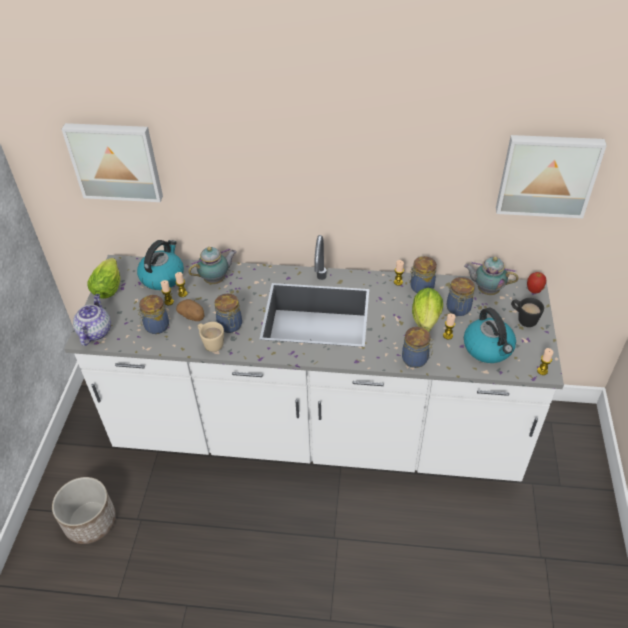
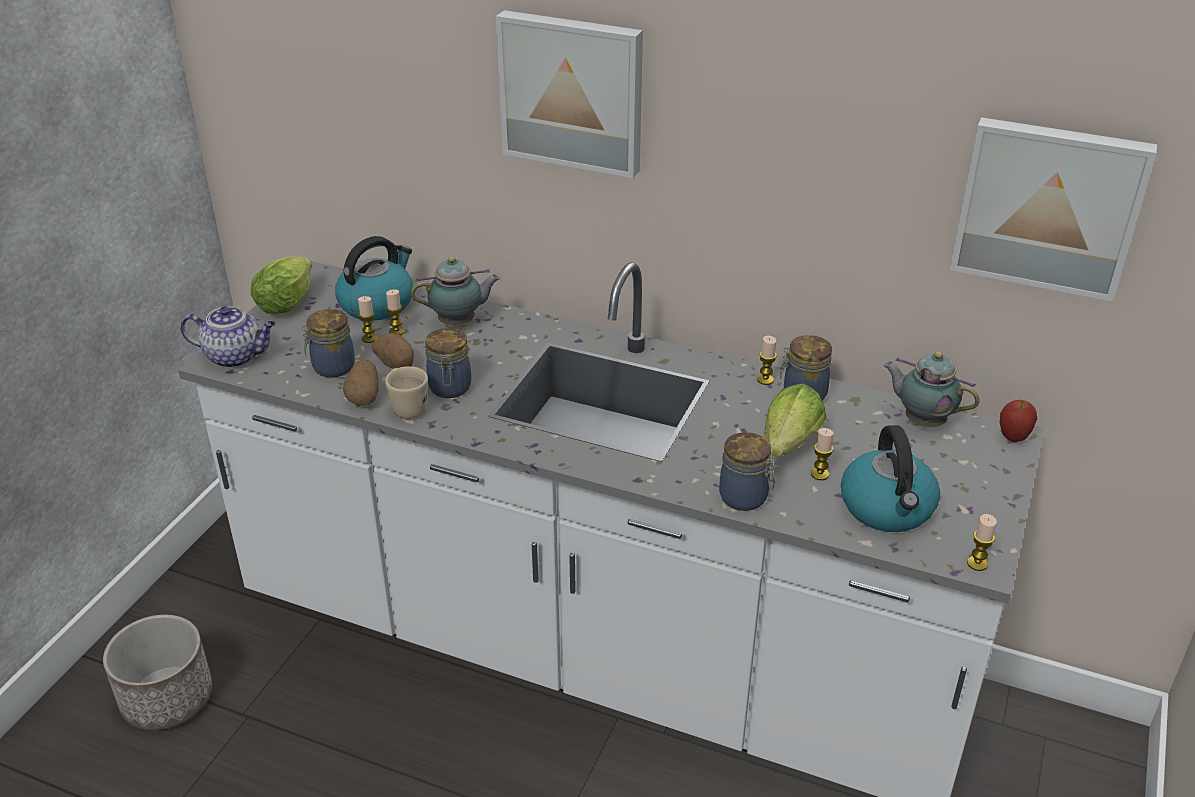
camera: 15 degrees right, 10 degrees down
(95, 331) = (236, 356): teapot -> teapot turned 75 degrees clockwise
(115, 161) = (337, 94): picture -> picture (573, 91)
(184, 341) = (364, 396): none -> potato
(458, 309) = (857, 439): jar -> none
(523, 319) = (974, 477): black mug -> none

